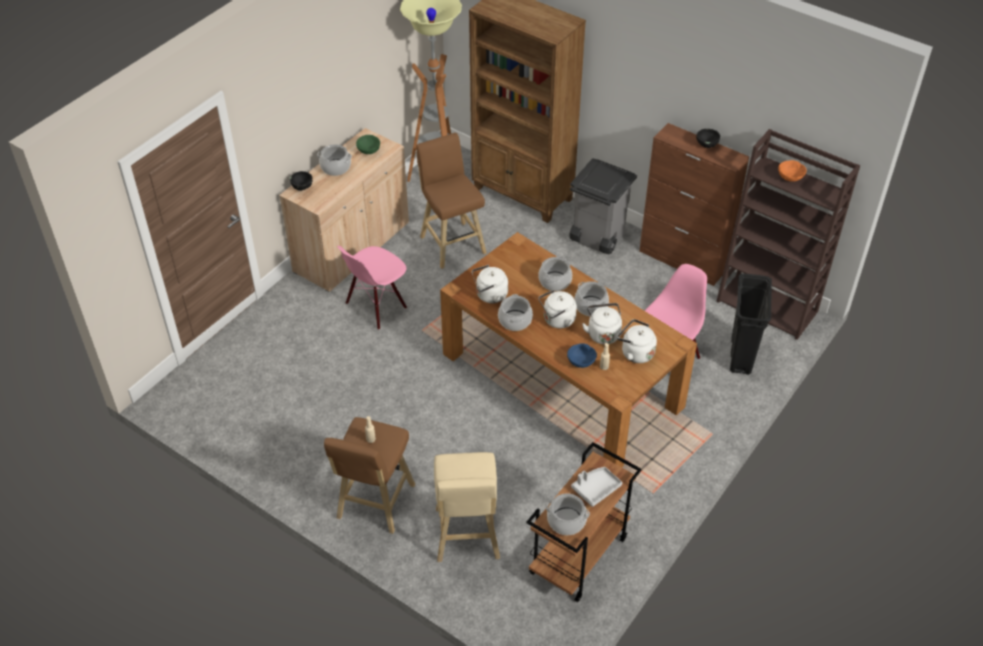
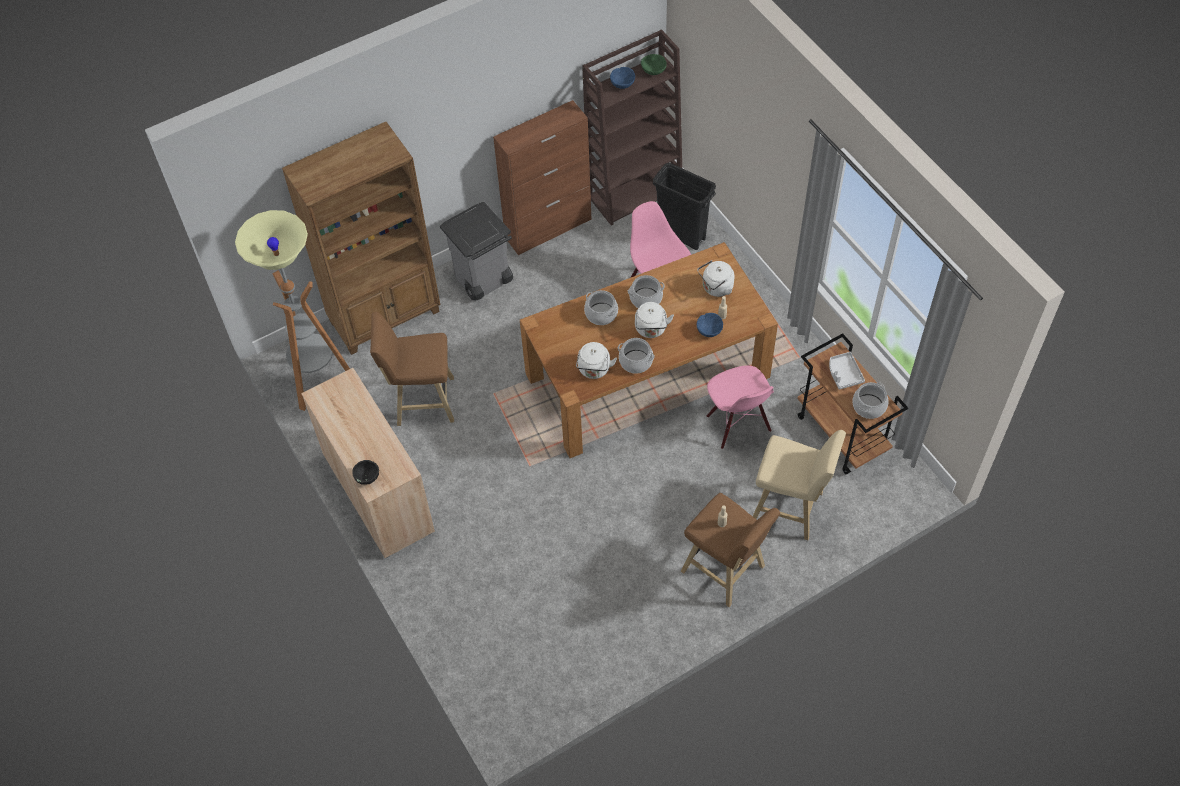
camera: 65 degrees left, 10 degrees up
(336, 167) = (352, 438): cooking pot -> none
(369, 151) = (343, 400): green bowl -> green bowl (654, 71)
(376, 306) = (476, 495): pink chair -> pink chair (737, 424)
(603, 333) = (682, 302): white kettle -> none
(706, 145) = (541, 122): black bowl -> none
(790, 178) = (622, 84): orange bowl -> blue bowl

